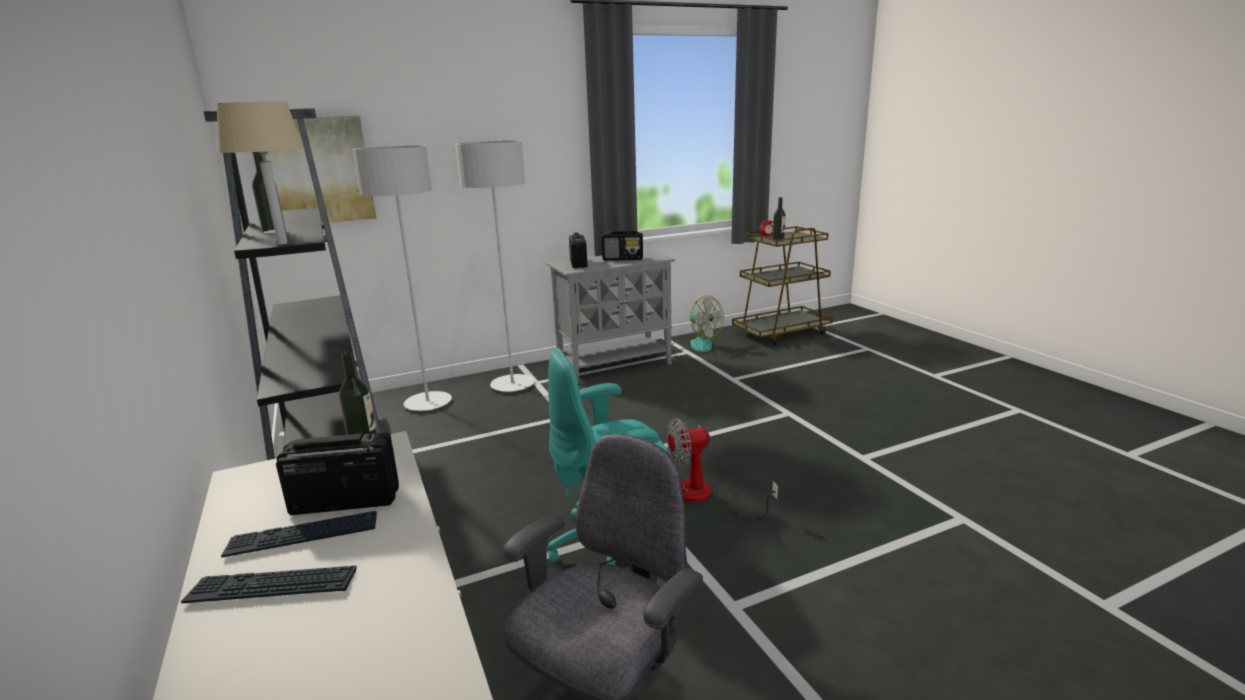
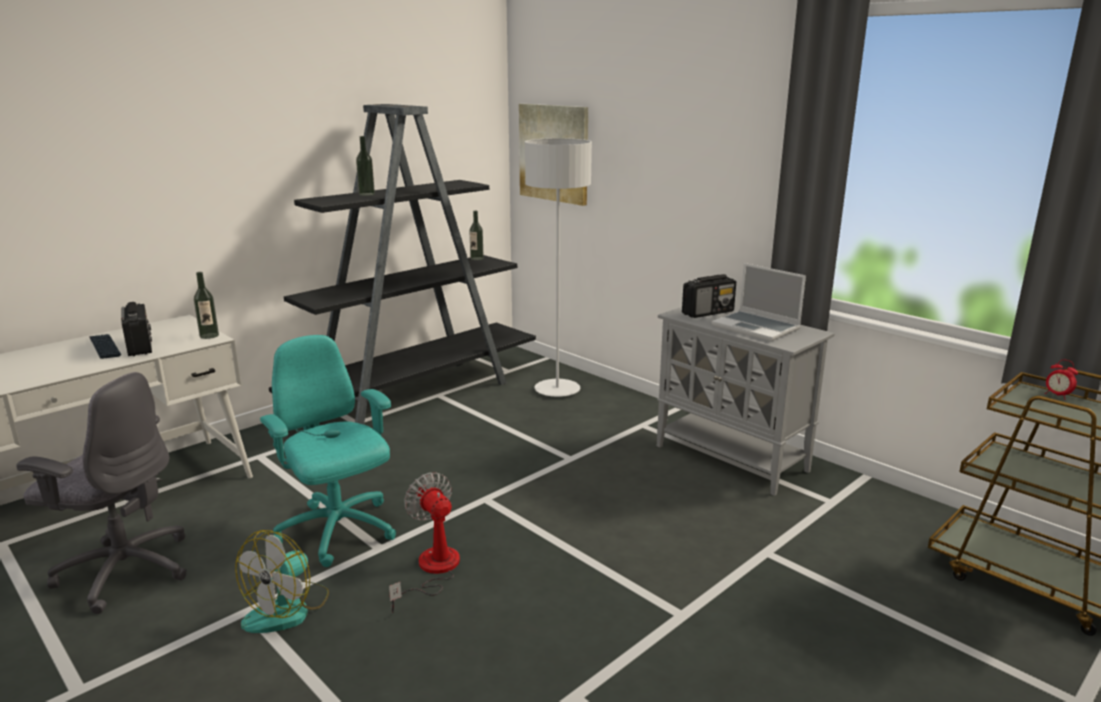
camera: 70 degrees right, 0 degrees up
(272, 587) = (58, 353): keyboard -> none
(282, 243) = (315, 202): beige table lamp -> none
(512, 385) = (625, 415): grey floor lamp -> none
(623, 259) = (757, 327): radio -> laptop
(695, 345) = (868, 504): fan -> fan (288, 609)
(778, 241) = (1033, 406): bottle -> bottle (477, 258)

